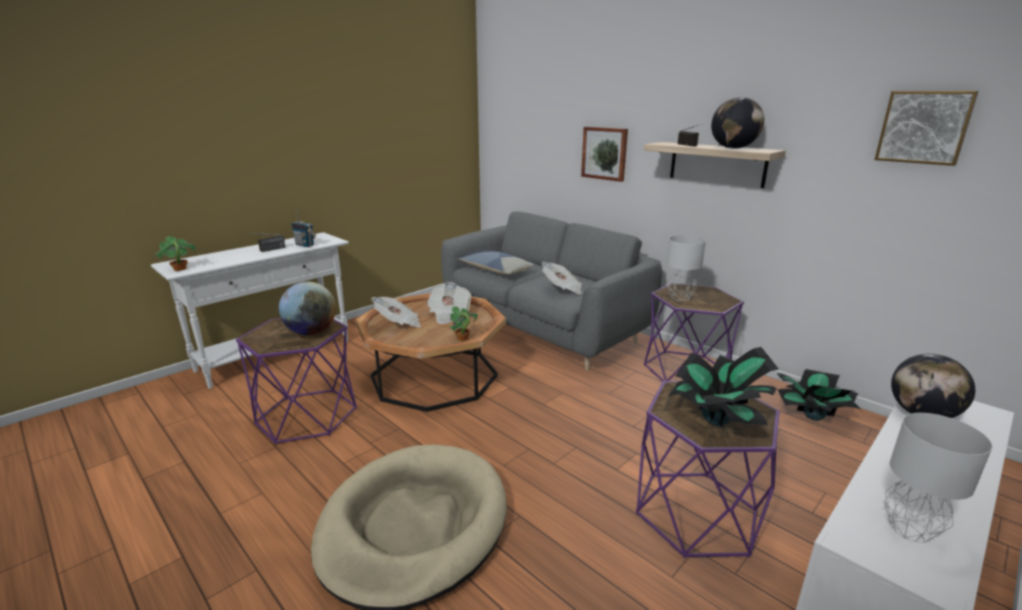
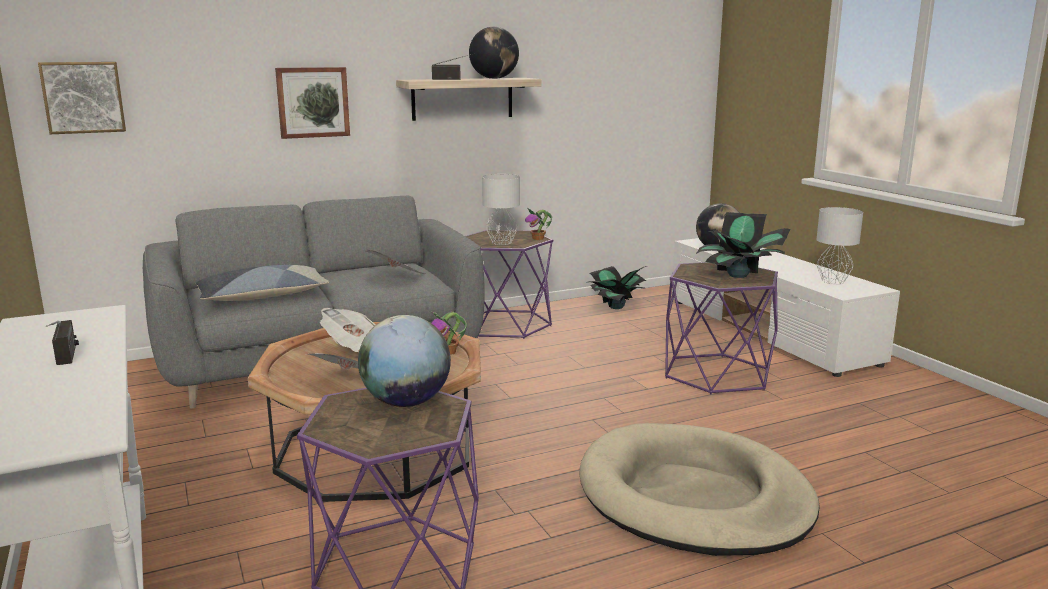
camera: 70 degrees left, 5 degrees down
(179, 269) = (72, 434): potted plant -> potted plant (538, 239)
(305, 245) = (91, 331): radio -> none
(924, 127) = (614, 51): picture -> picture (83, 97)

